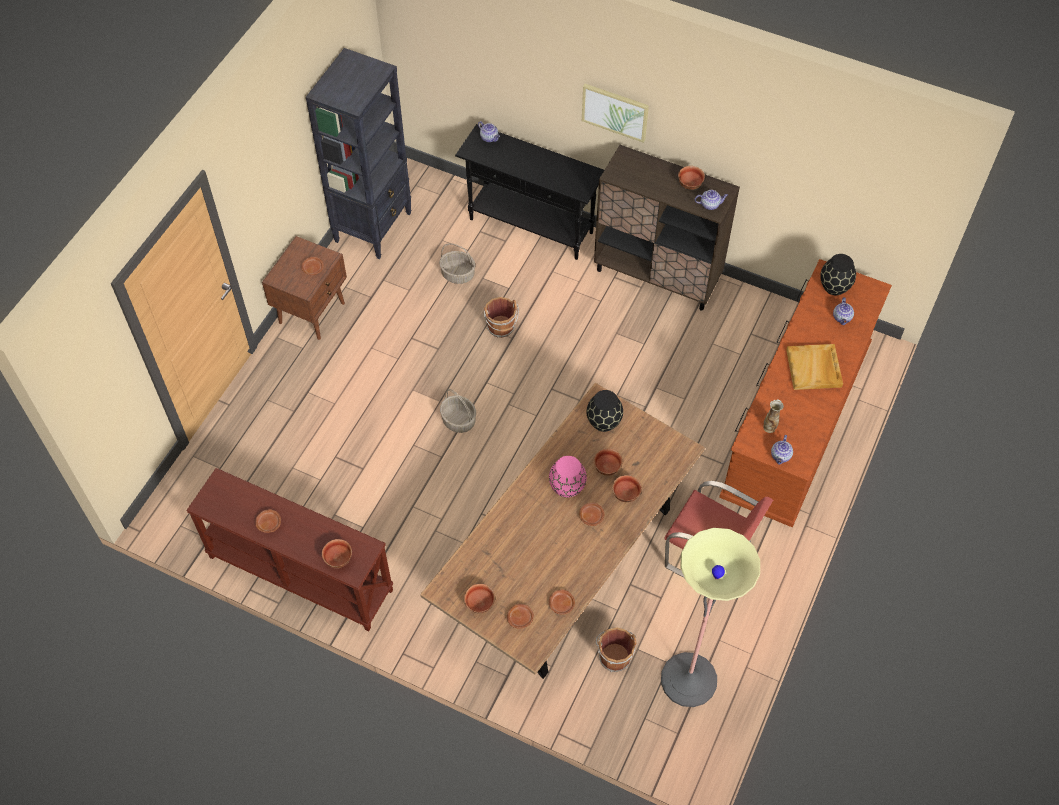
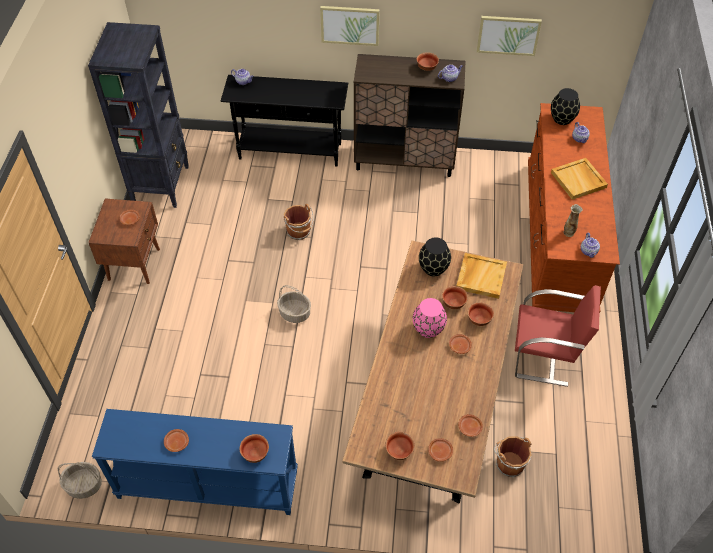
camera: 20 degrees left, 5 degrees down
(299, 574) = (207, 485): brown console table -> blue console table
(457, 274) = (246, 202): basket -> basket (84, 485)
(651, 447) = (480, 276): none -> beige tray
(688, 680) = (578, 462): floor lamp -> none
(792, 173) = (508, 35): none -> picture

